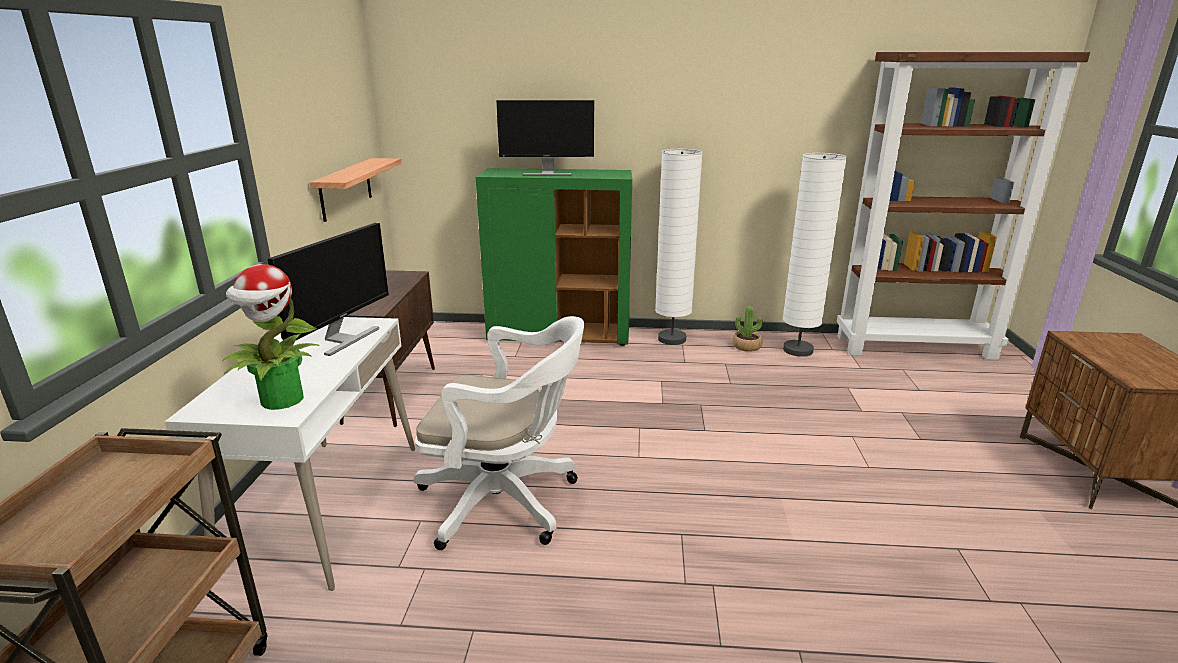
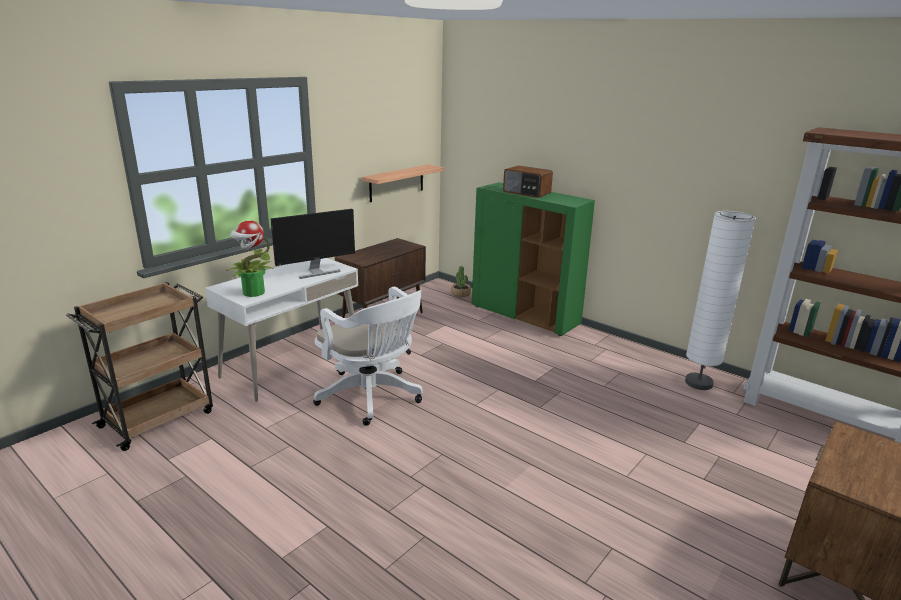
camera: 35 degrees right, 0 degrees up
(547, 173) = (526, 193): monitor -> radio
(671, 339) = (603, 342): white floor lamp -> none
(746, 346) = (657, 366): potted plant -> potted plant (461, 294)

